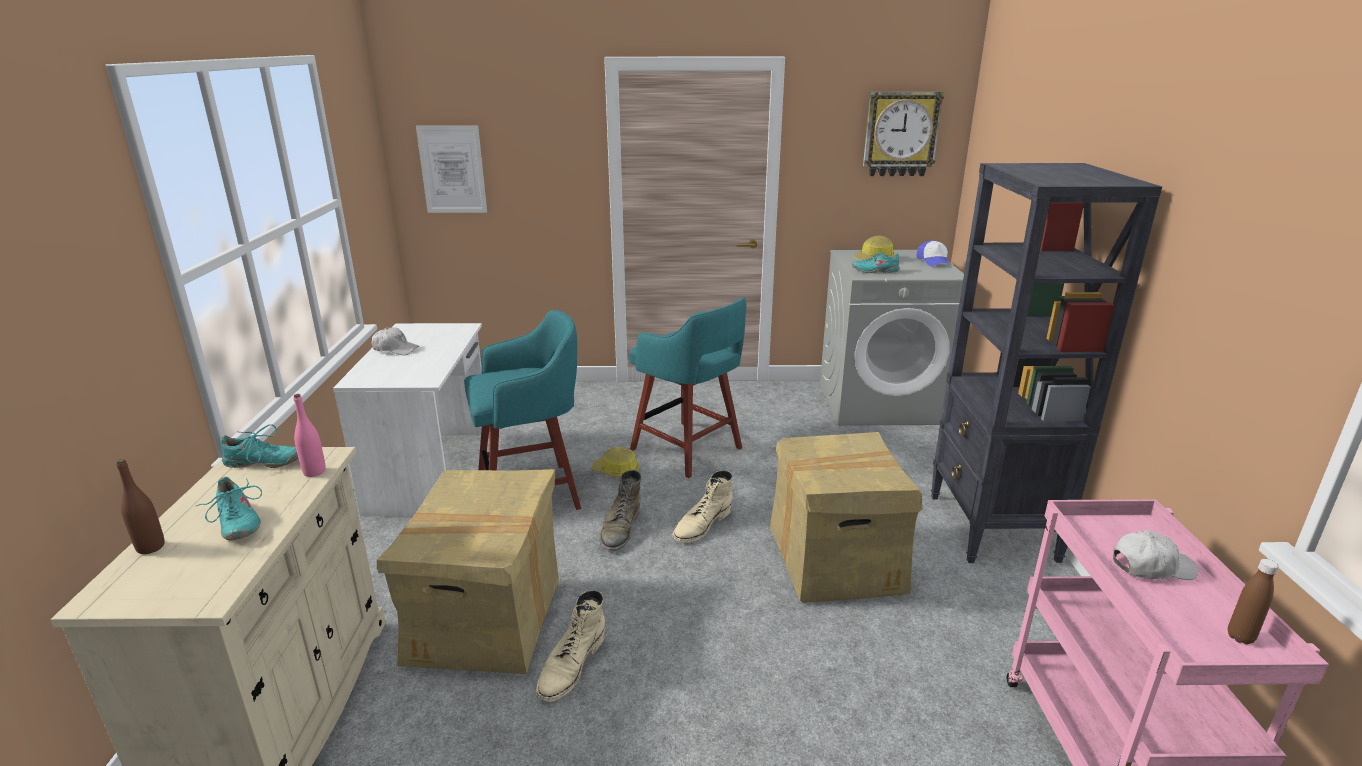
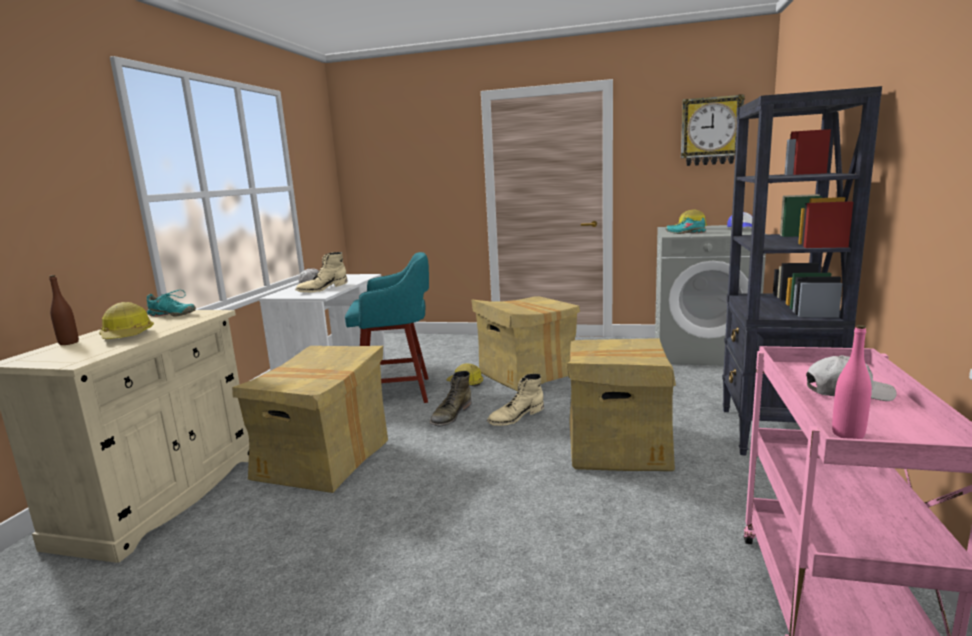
camera: 15 degrees right, 10 degrees down
(237, 523) = (128, 336): turquoise shoe -> hard hat
(314, 472) = (198, 318): pink bottle -> pink bottle (848, 434)
(452, 170) = (379, 177): picture -> none
(571, 665) = (369, 491): beige boot -> beige boot (322, 288)
(688, 450) = (527, 373): turquoise stool -> cardboard box
(1240, 637) = (919, 437): brown bottle -> none

